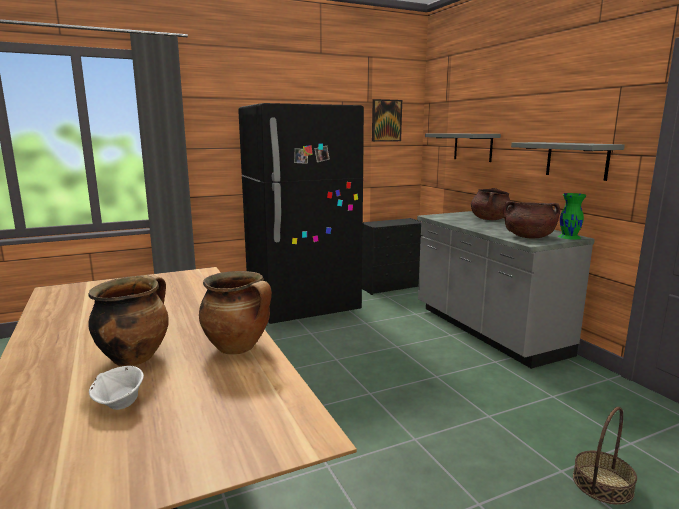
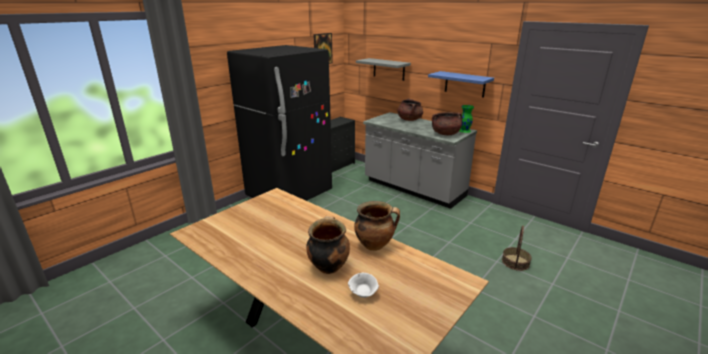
camera: 25 degrees left, 10 degrees up
(576, 160) = (465, 84): grey shelf -> blue shelf

